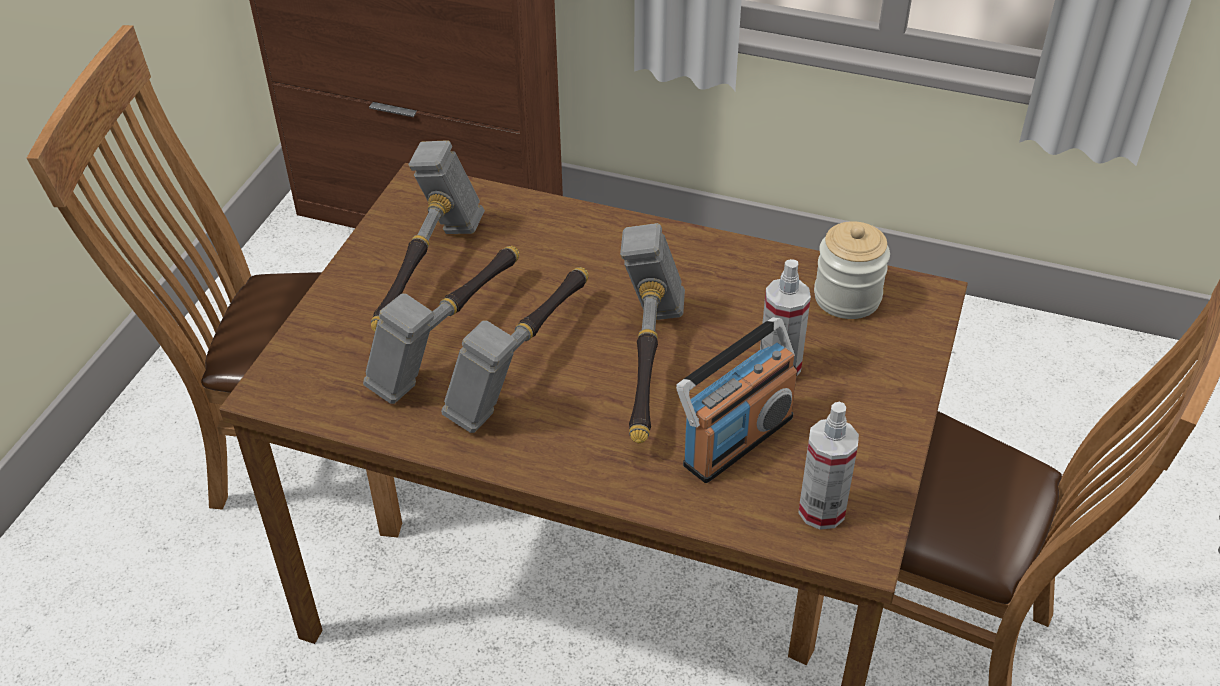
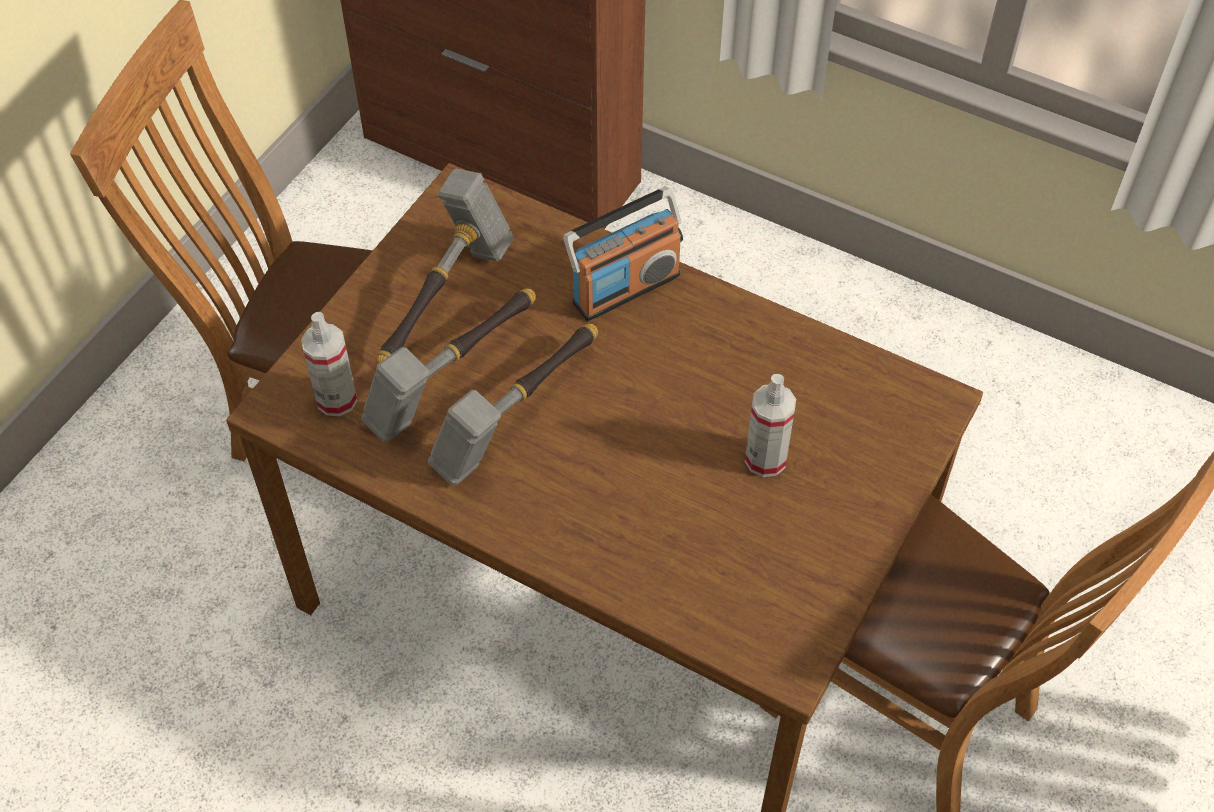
camera: 10 degrees right, 10 degrees up
(648, 368) = (637, 440): hammer -> none
(736, 440) = (703, 533): radio -> radio (625, 288)
(821, 510) = (764, 621): spray bottle -> spray bottle (336, 399)
(847, 297) = (854, 391): jar -> none

